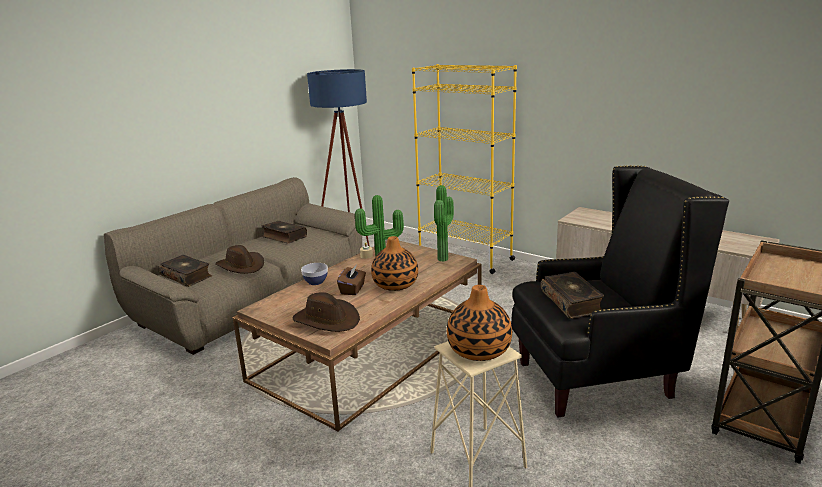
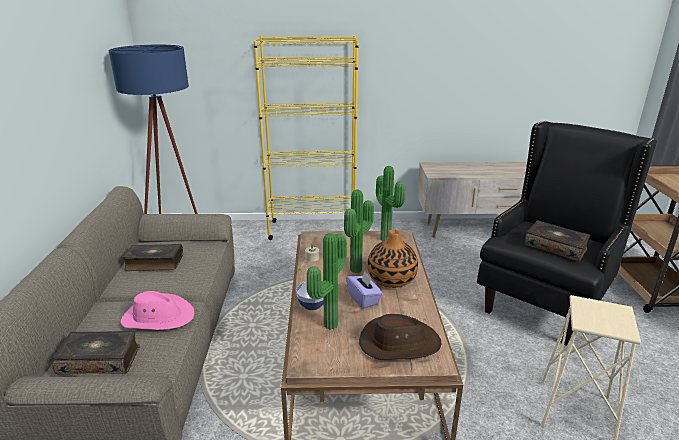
camera: 40 degrees left, 5 degrees up
(241, 266) = (158, 317): brown hat -> pink hat
(305, 295) = (328, 324): none -> potted plant
(353, 289) = (363, 299): brown tissue box -> purple tissue box
(479, 350) = (606, 316): vase -> none

